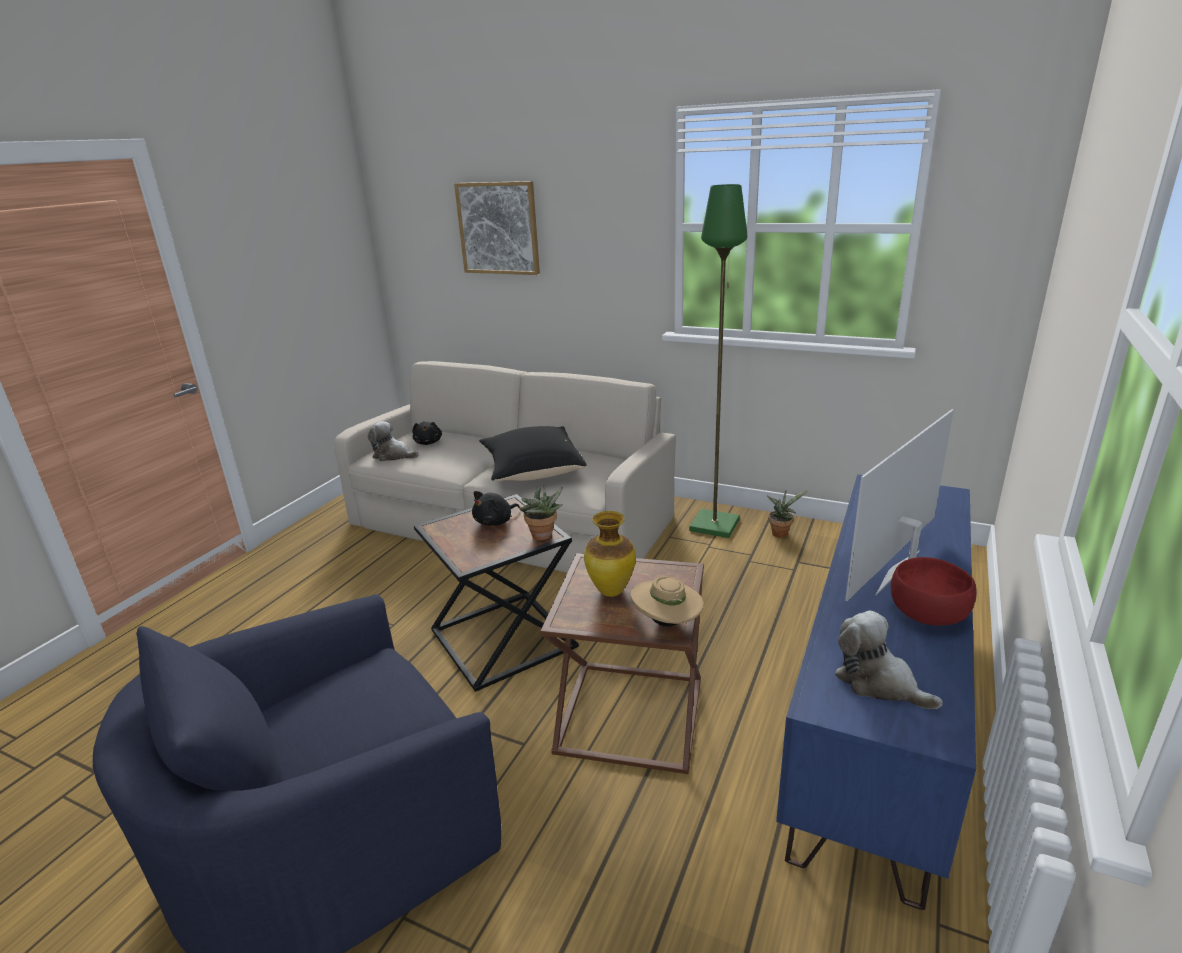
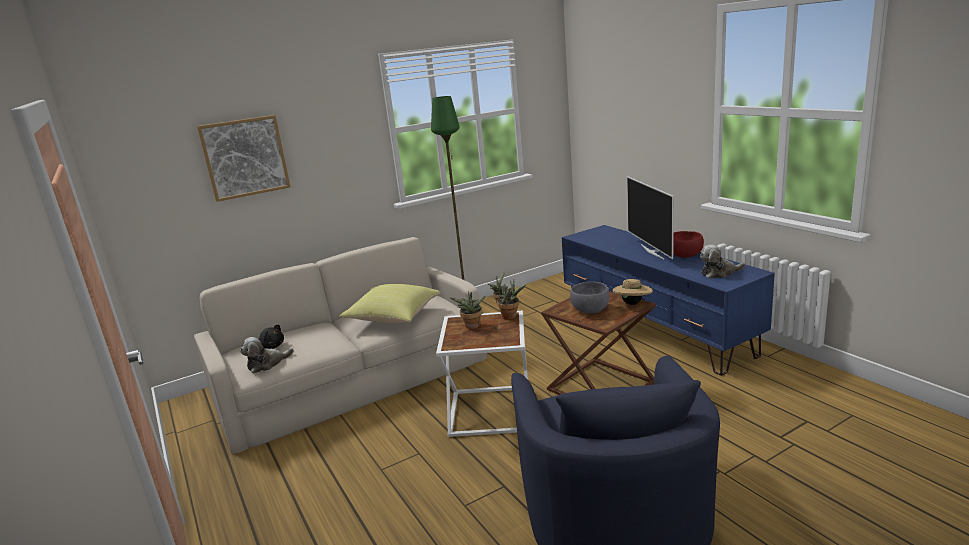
camera: 55 degrees left, 5 degrees down
(495, 521) = (472, 327): black plush toy -> potted plant
(506, 639) = (492, 410): black side table -> white side table
(532, 471) = (392, 318): black pillow -> yellow pillow
(610, 591) = (590, 310): vase -> grey bowl

